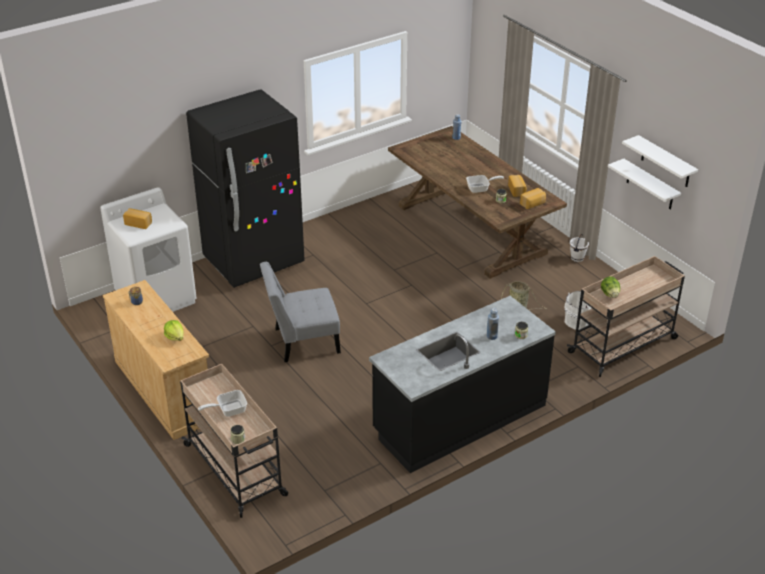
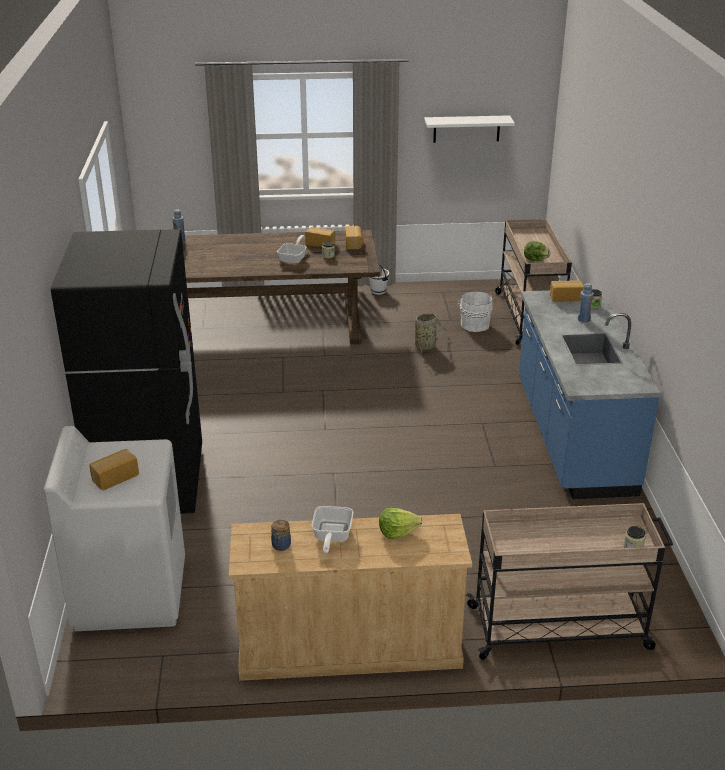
camera: 60 degrees left, 5 degrees down
(228, 410) = (569, 539): frying pan -> frying pan (331, 537)
(302, 341) = (352, 496): grey chair -> none
(459, 418) = (572, 437): black counter -> blue counter
(521, 318) = (565, 297): none -> bread
(650, 185) = (449, 164): white shelf -> none

